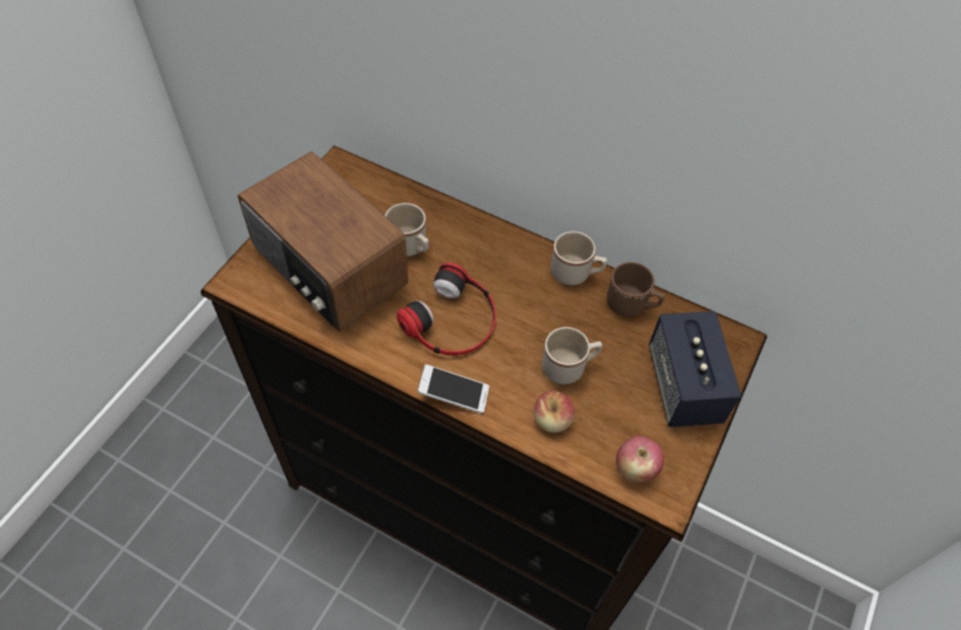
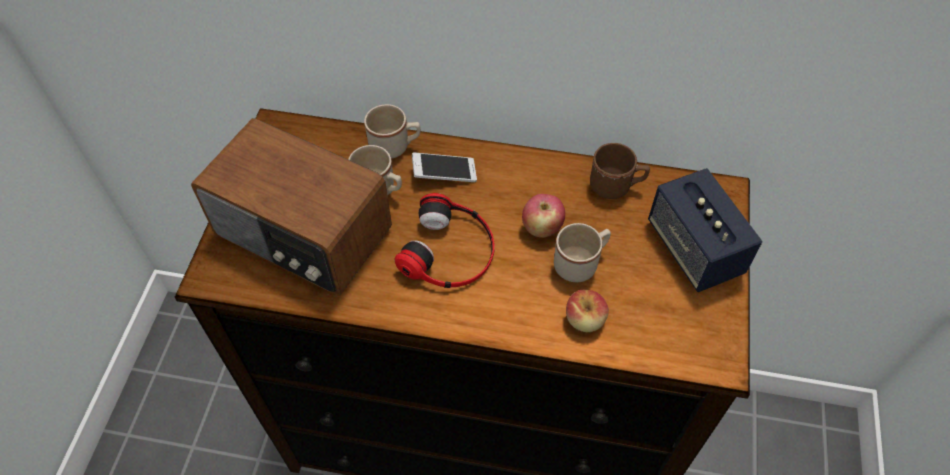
camera: 15 degrees left, 0 degrees up
(453, 394) = (479, 324): phone -> phone (444, 174)
(576, 273) = (551, 170): beige mug -> beige mug (395, 146)
(634, 469) = (680, 343): apple -> apple (541, 228)

